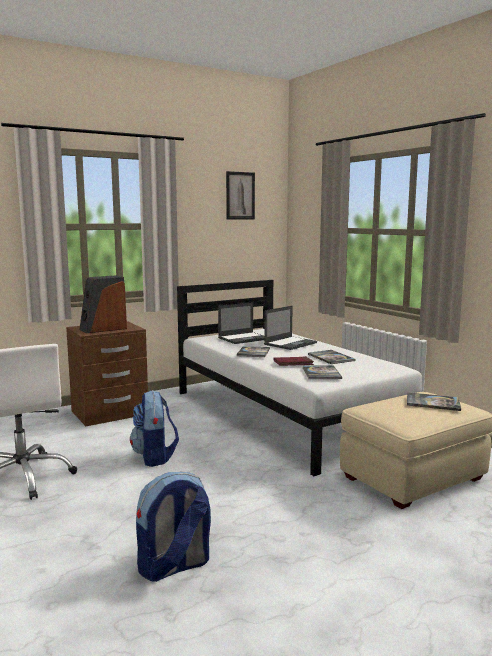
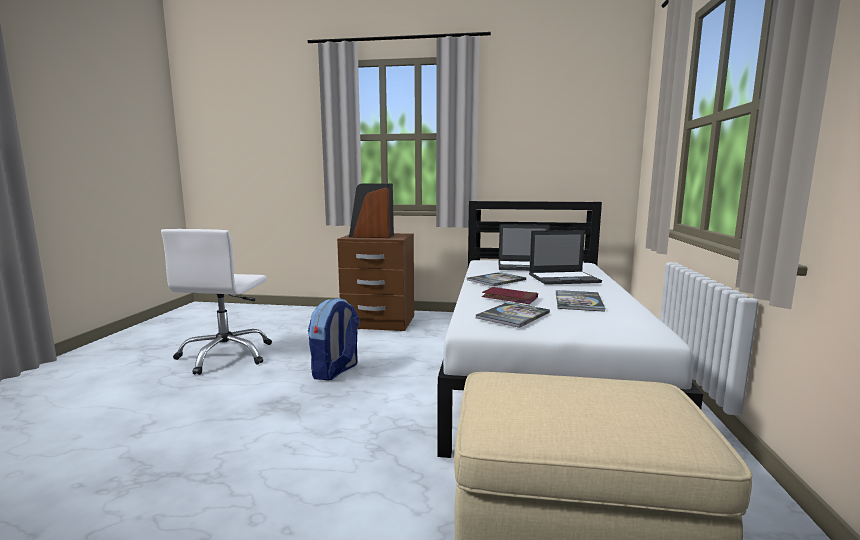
camera: 40 degrees right, 0 degrees up
(174, 567) = (128, 491): backpack -> none
(240, 195) = (571, 97): picture -> none
(432, 402) = (624, 405): book -> none

